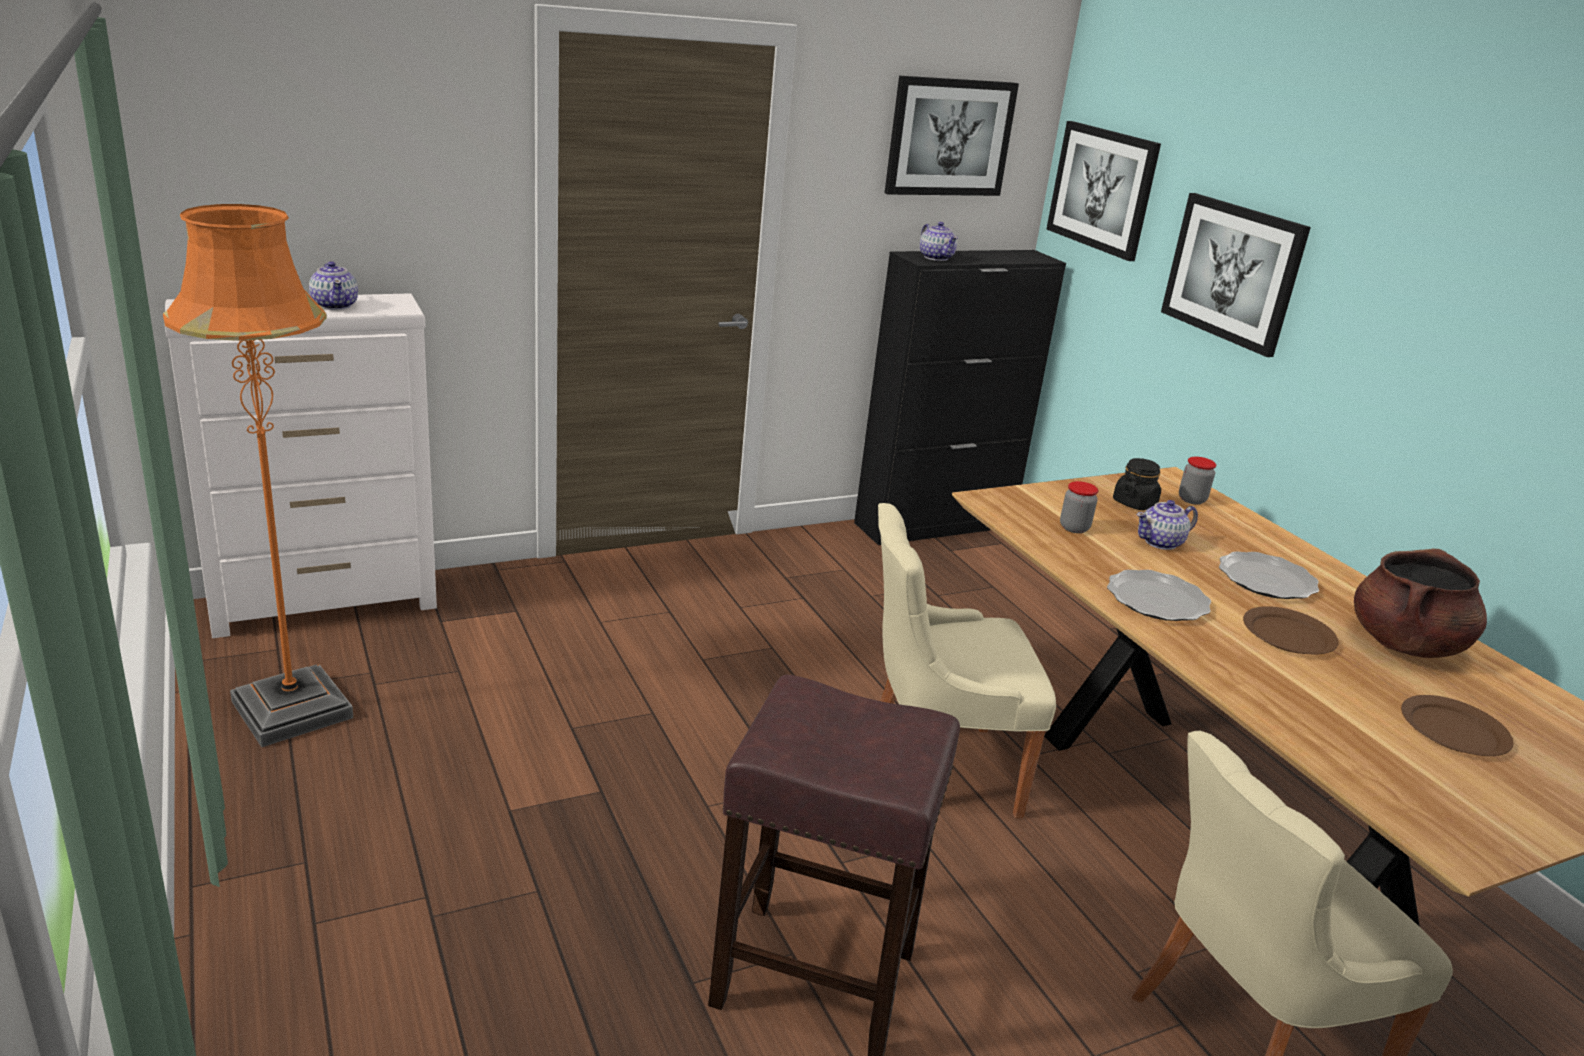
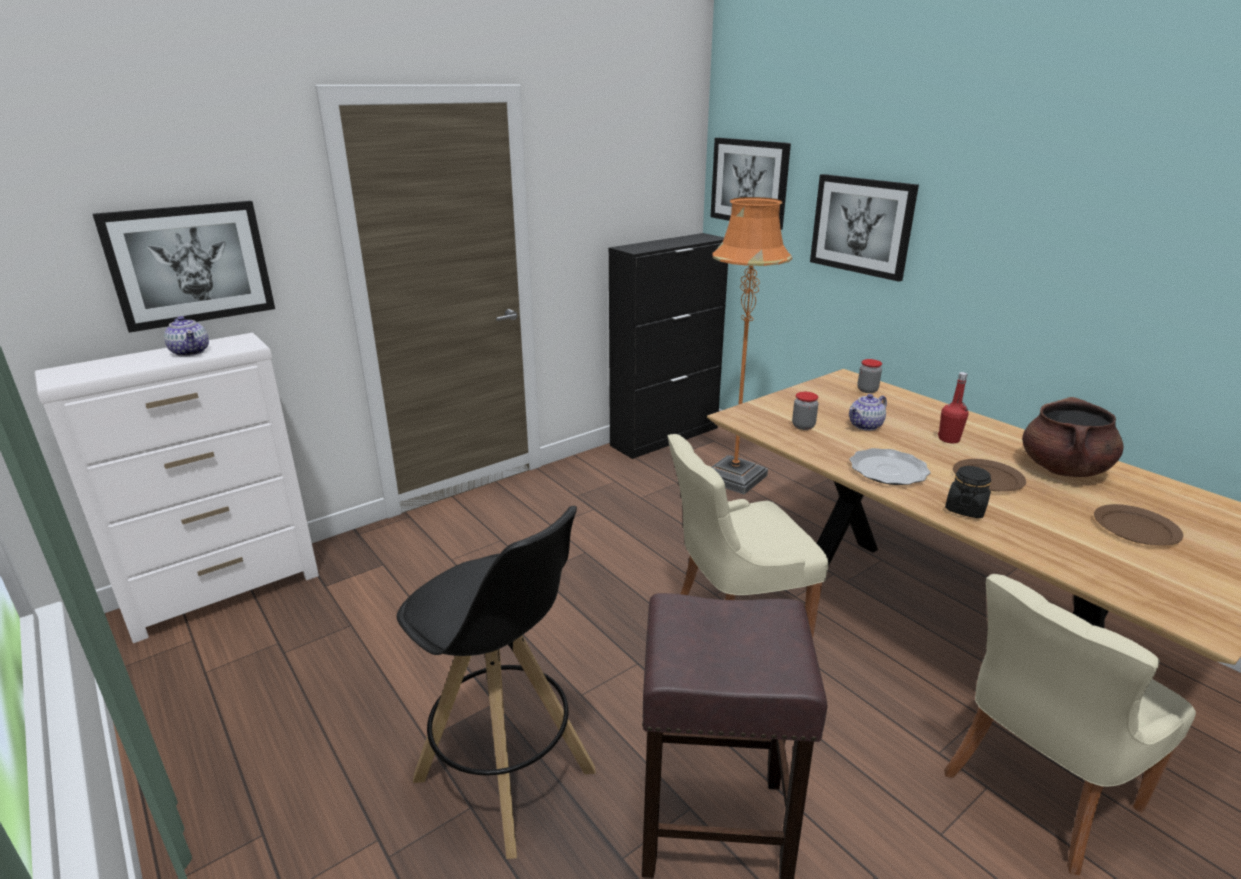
camera: 10 degrees left, 0 degrees up
(292, 710) = (218, 692): orange floor lamp -> orange floor lamp (734, 477)
(589, 869) = (506, 776): none -> black stool
(936, 257) = (642, 247): teapot -> none
(949, 137) = (637, 159): picture -> picture (190, 264)
(1134, 503) = (832, 400): black jar -> black jar (965, 509)
(1266, 580) = (948, 439): plate -> red bottle

